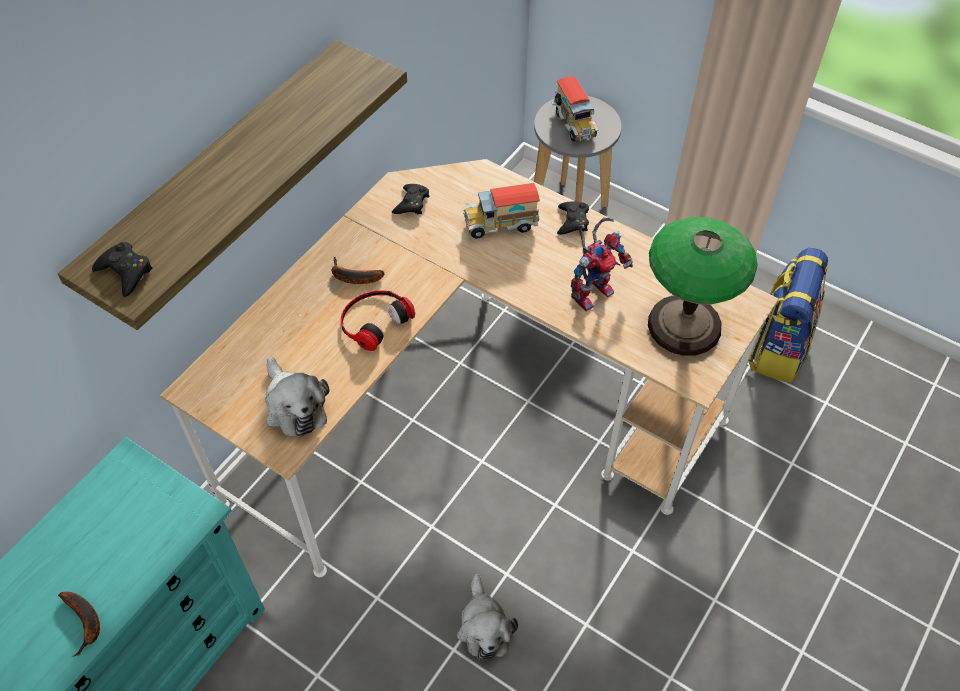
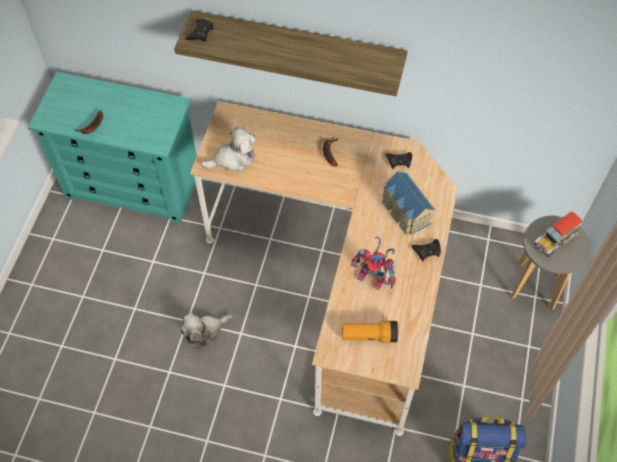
camera: 70 degrees right, 5 degrees up
(294, 406) = (233, 159): plush toy -> plush toy turned 150 degrees counterclockwise
(374, 320) = (303, 174): headphones -> none
(500, 224) = (404, 212): toy truck -> toy house
(683, 326) = (369, 335): table lamp -> flashlight

